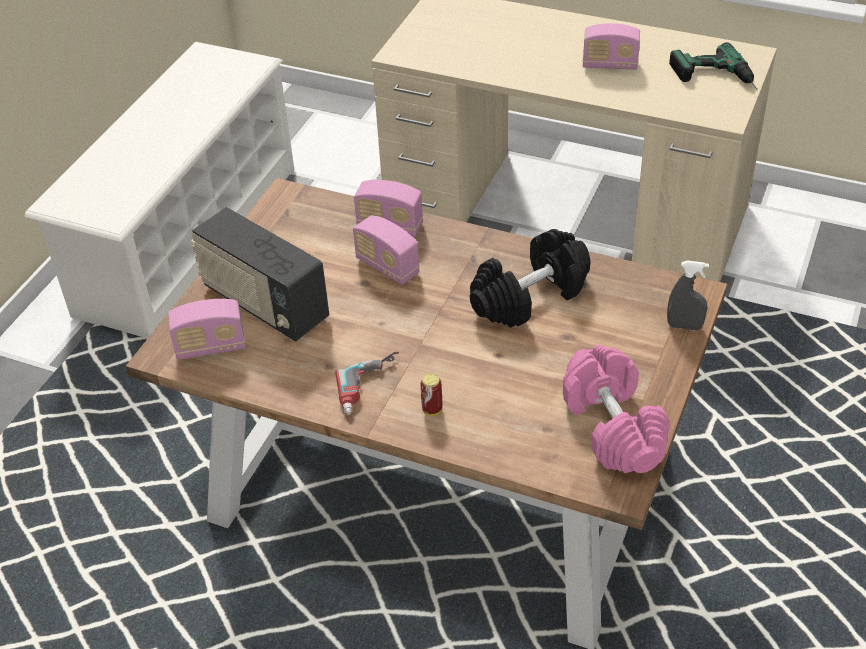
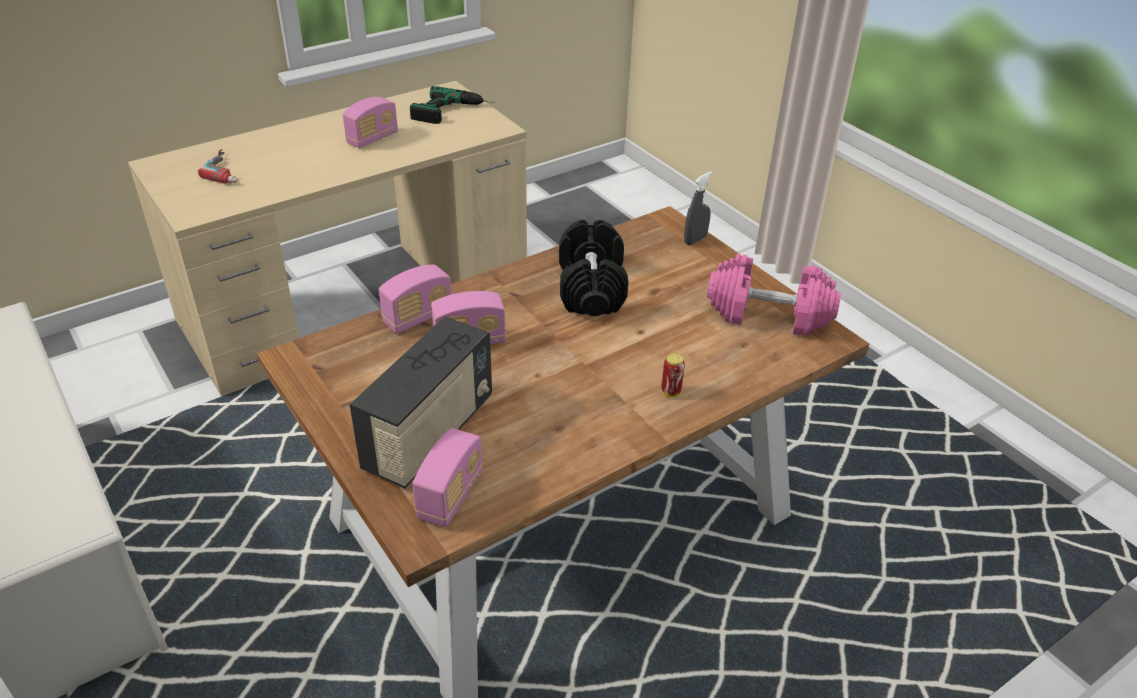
camera: 60 degrees left, 5 degrees down
(264, 304) = (430, 434): radio -> radio turned 45 degrees counterclockwise
(371, 387) = (612, 414): power drill -> power drill (228, 170)

